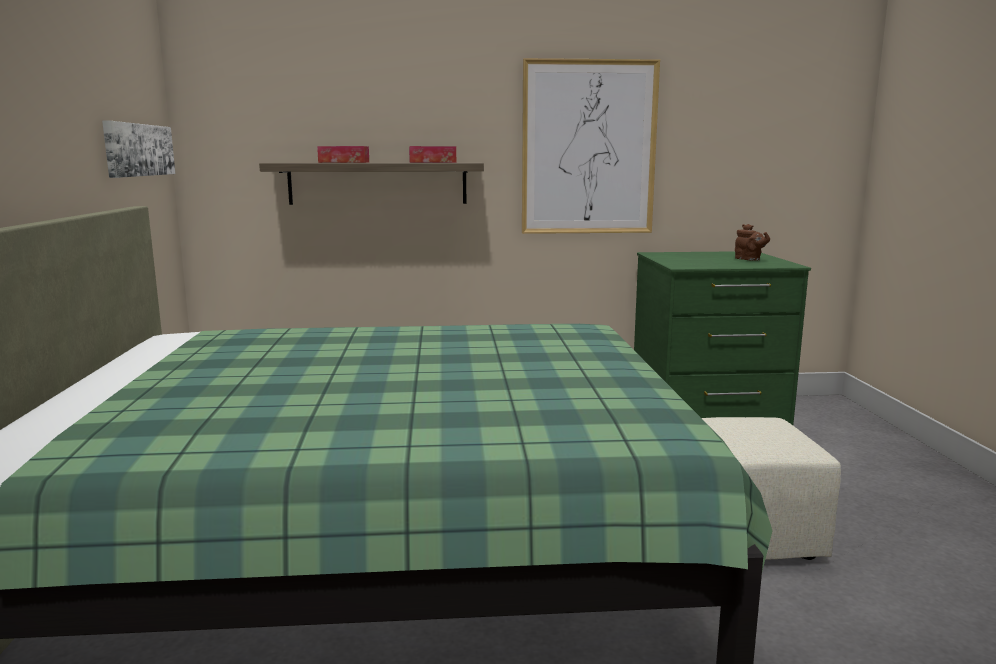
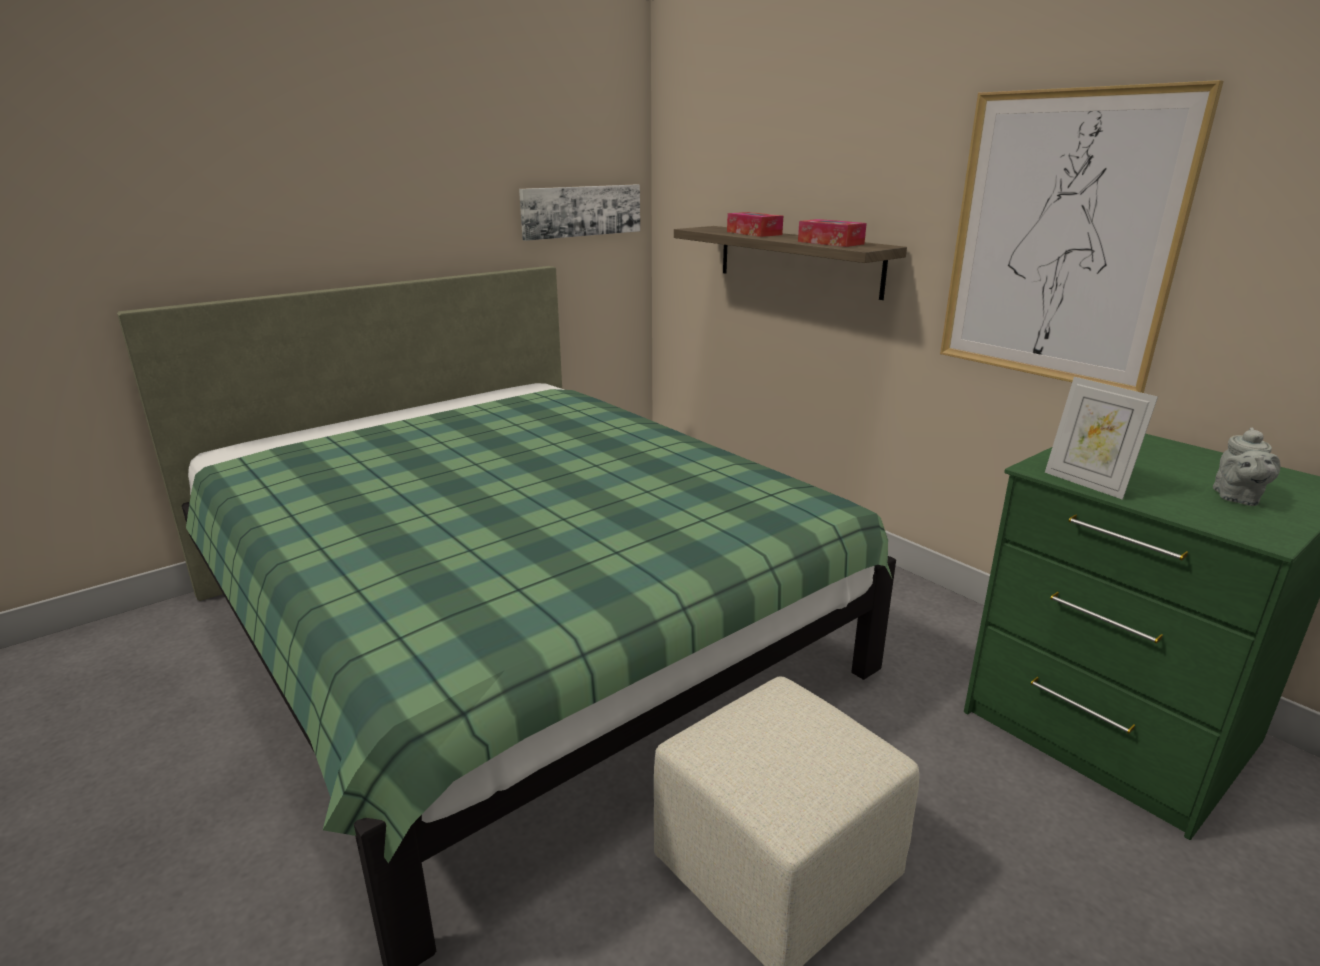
camera: 55 degrees right, 10 degrees up
(708, 266) = (1086, 483): none -> picture frame
(749, 259) = (1236, 498): brown teapot -> grey teapot

